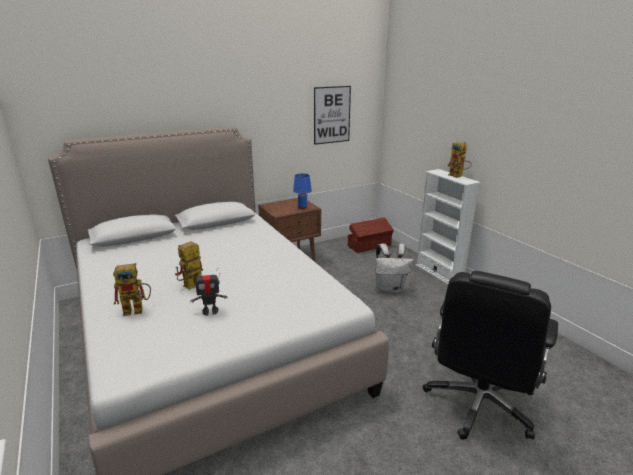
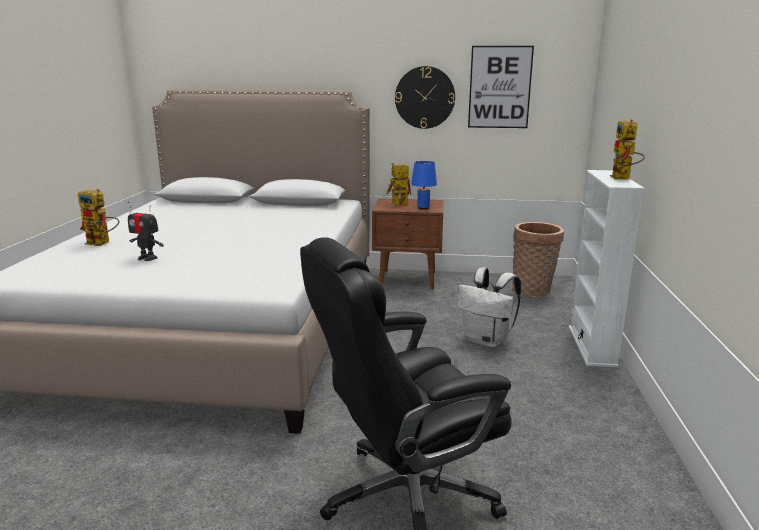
camera: 35 degrees right, 5 degrees down
(190, 287) = (169, 239): toy robot -> toy robot (396, 205)
(285, 126) = (425, 97): none -> wall clock
(370, 246) = (533, 291): brown storage box -> basket

